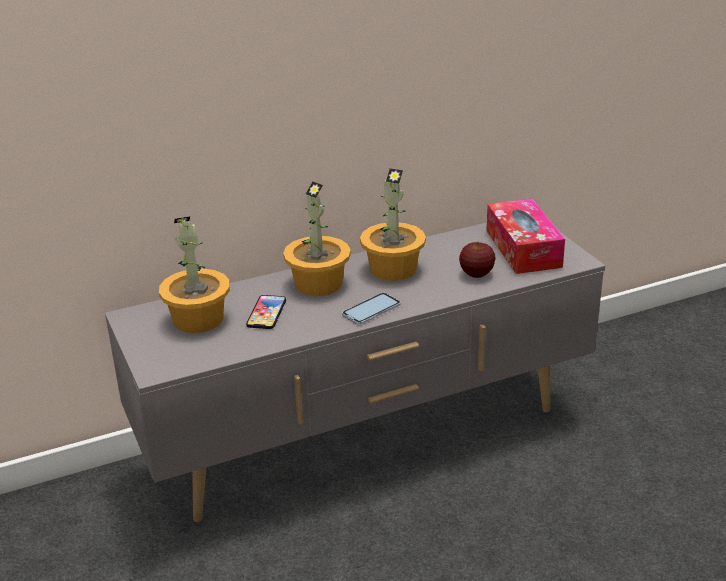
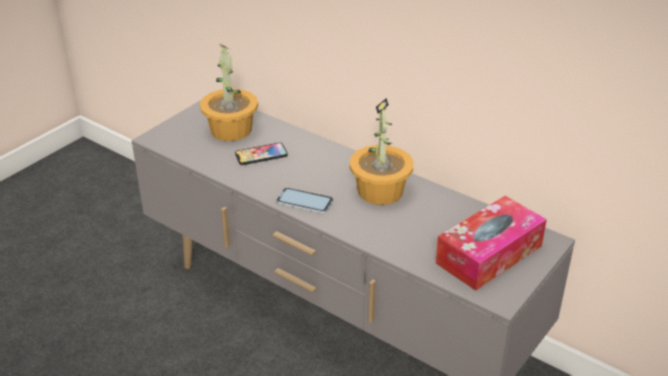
camera: 60 degrees right, 5 degrees up
(319, 283) = (325, 163): potted plant -> none
(476, 274) = (413, 240): apple -> none

